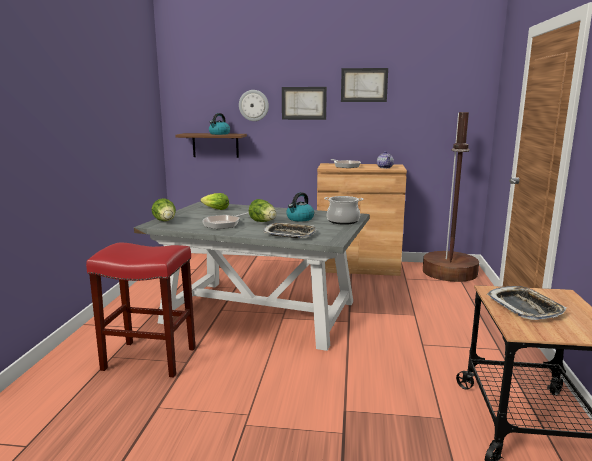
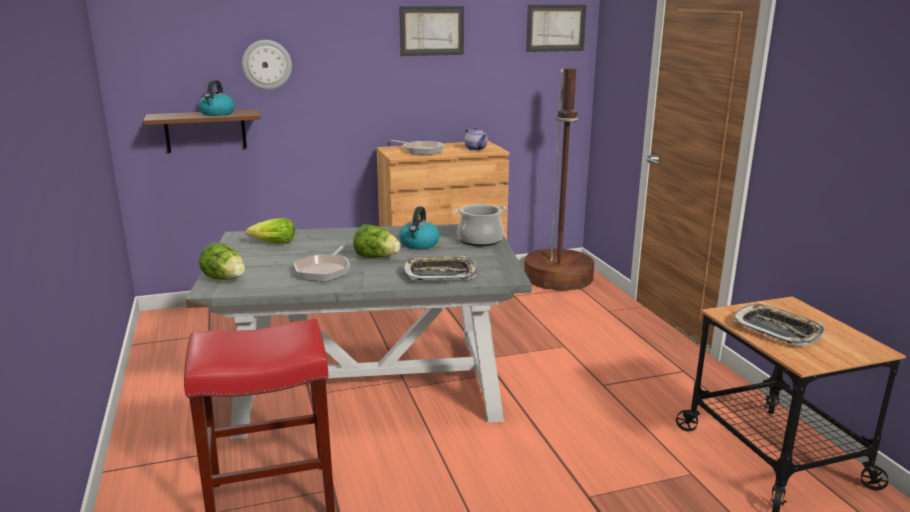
camera: 25 degrees left, 5 degrees up
(304, 103) = (346, 59): picture -> picture (555, 28)

